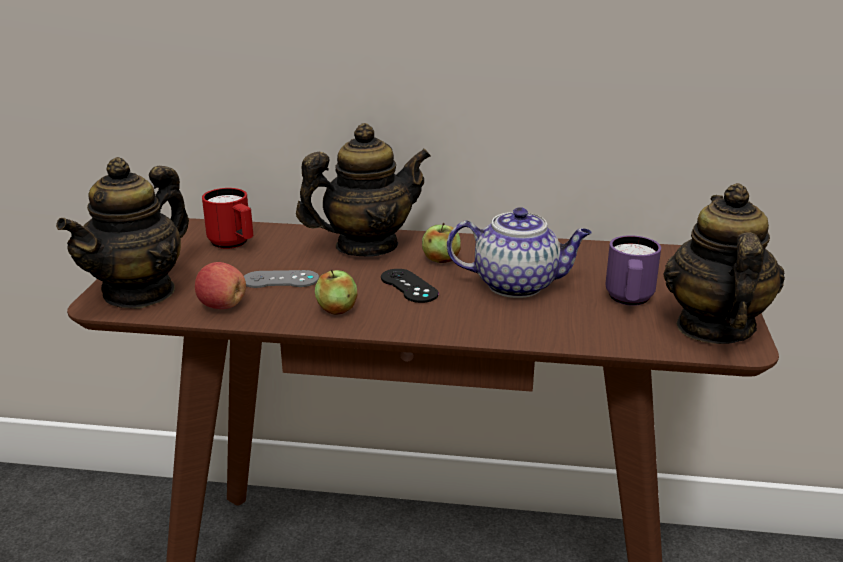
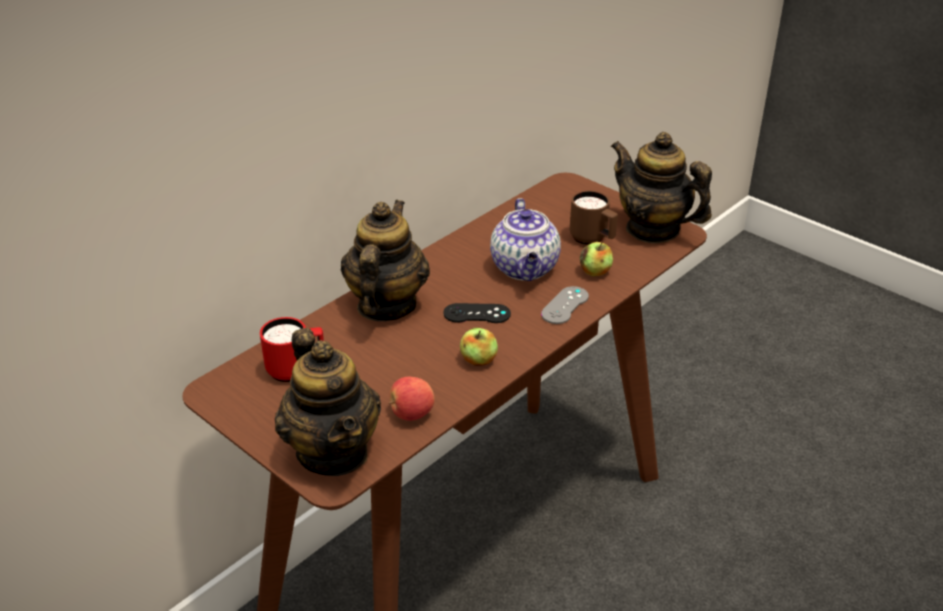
camera: 55 degrees left, 10 degrees up
(280, 280) = (397, 369): grey game controller -> grey game controller (565, 305)
(441, 260) = (450, 282): apple -> apple (595, 272)
(517, 285) = (525, 269): teapot -> teapot turned 135 degrees clockwise
(629, 301) = (592, 240): purple mug -> brown mug

